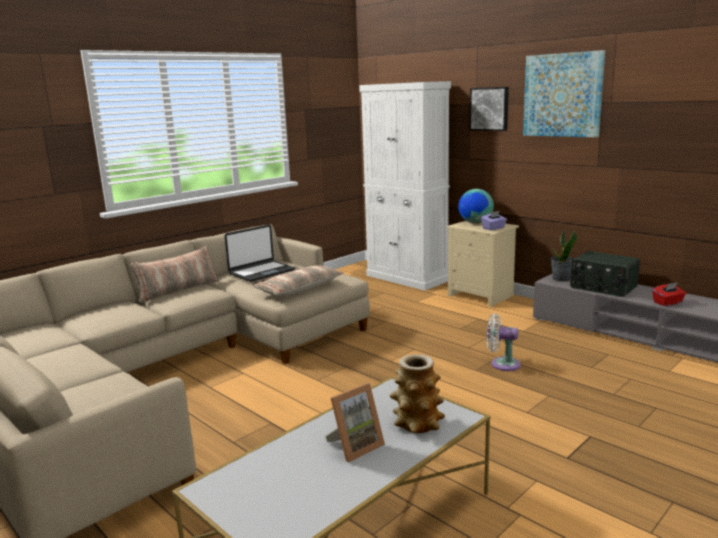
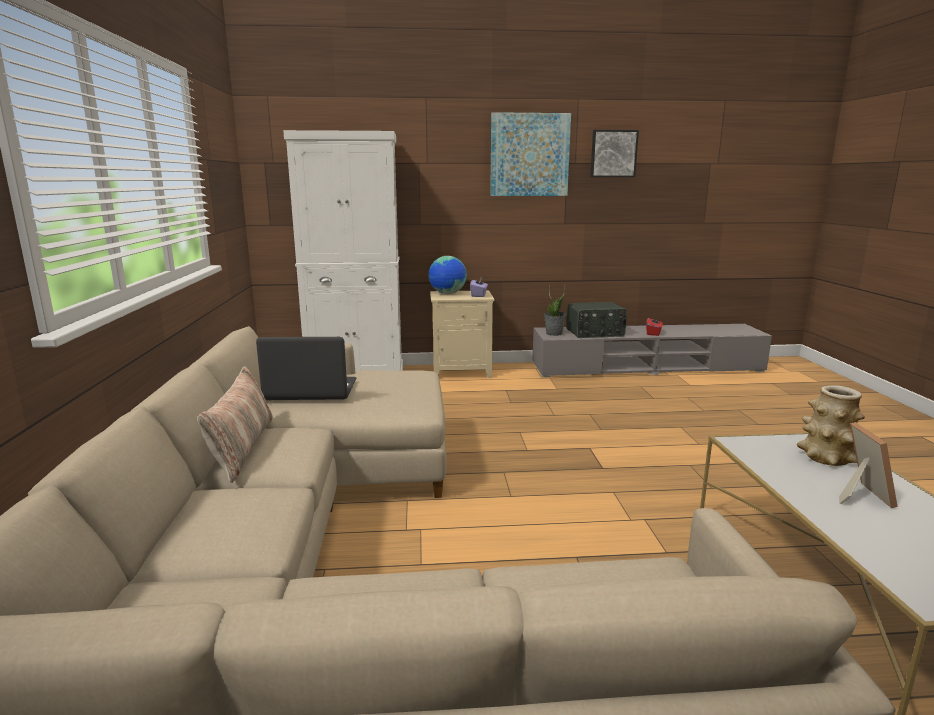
camera: 50 degrees left, 0 degrees up
(261, 272) = (311, 391): laptop -> laptop turned 90 degrees counterclockwise
(299, 289) = (404, 396): pillow -> none
(489, 109) = (446, 168): picture -> picture (613, 154)
(502, 364) = (605, 418): white fan -> none

